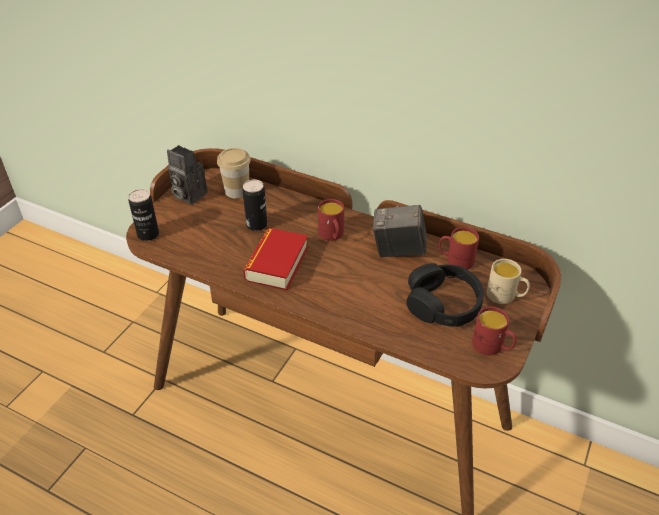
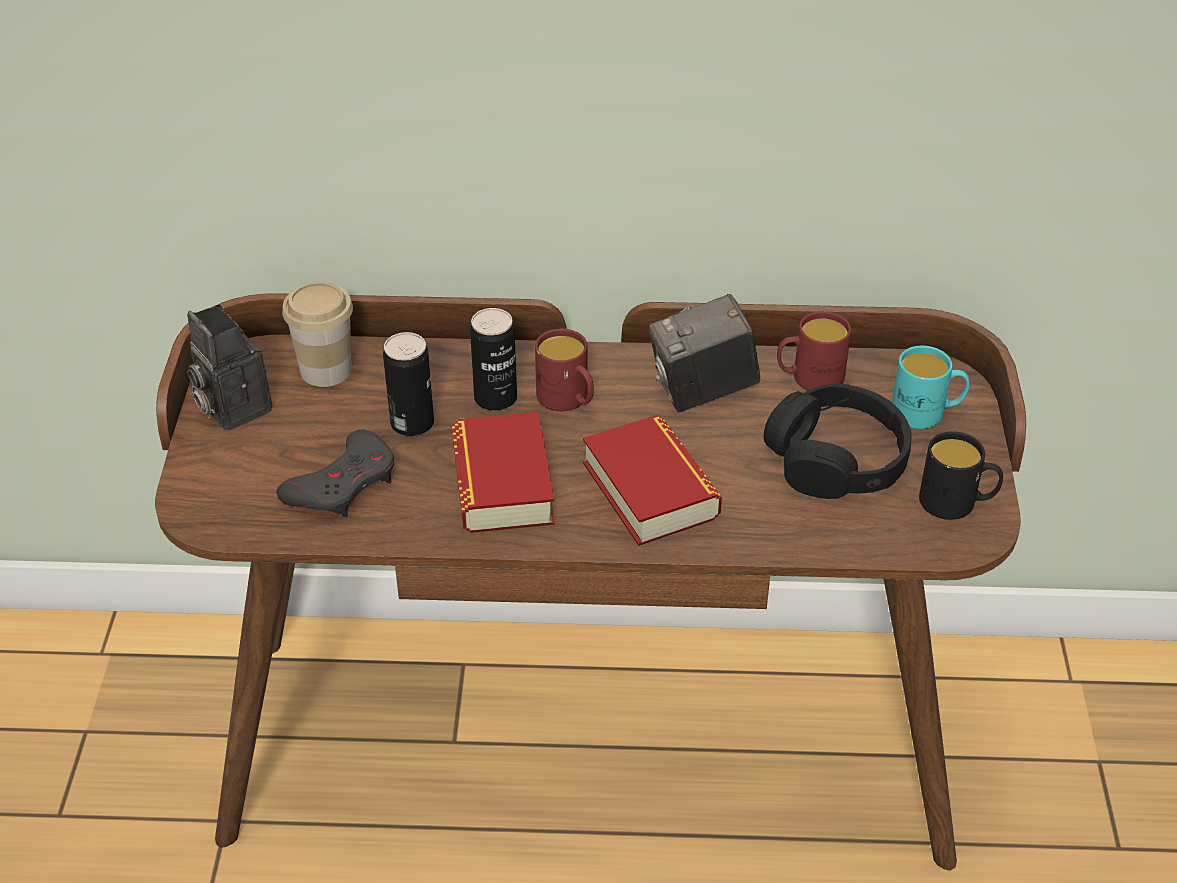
camera: 25 degrees left, 0 degrees up
(148, 234) = (208, 508): can -> can (495, 398)
(187, 195) = (231, 407): camera -> camera turned 45 degrees clockwise
(209, 242) = (343, 484): none -> grey game controller
(342, 289) = (650, 490): none -> book
(492, 347) = (957, 503): red mug -> black mug
(505, 296) = (926, 413): beige mug -> turquoise mug

